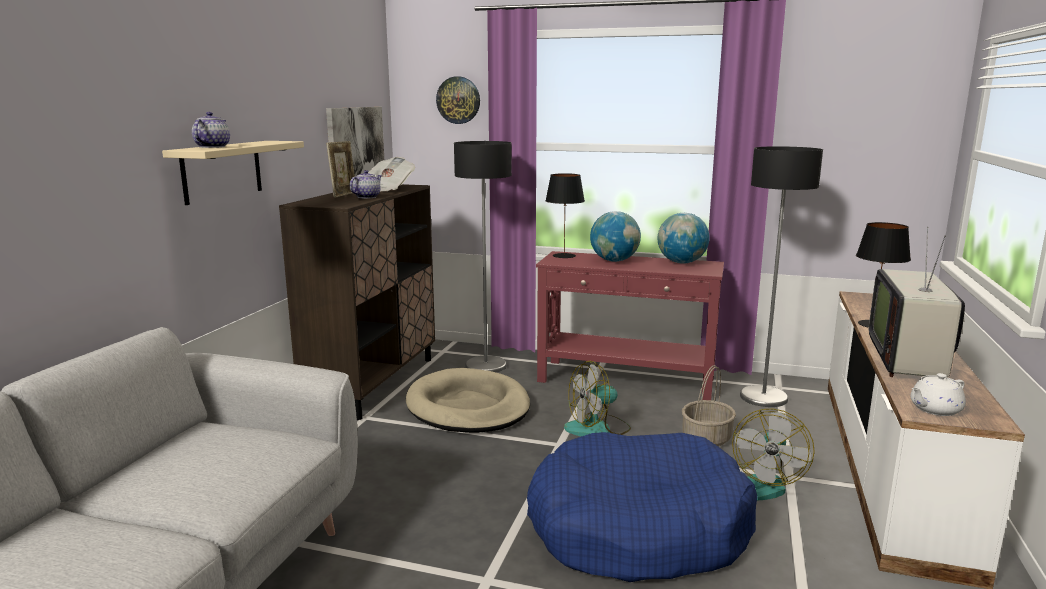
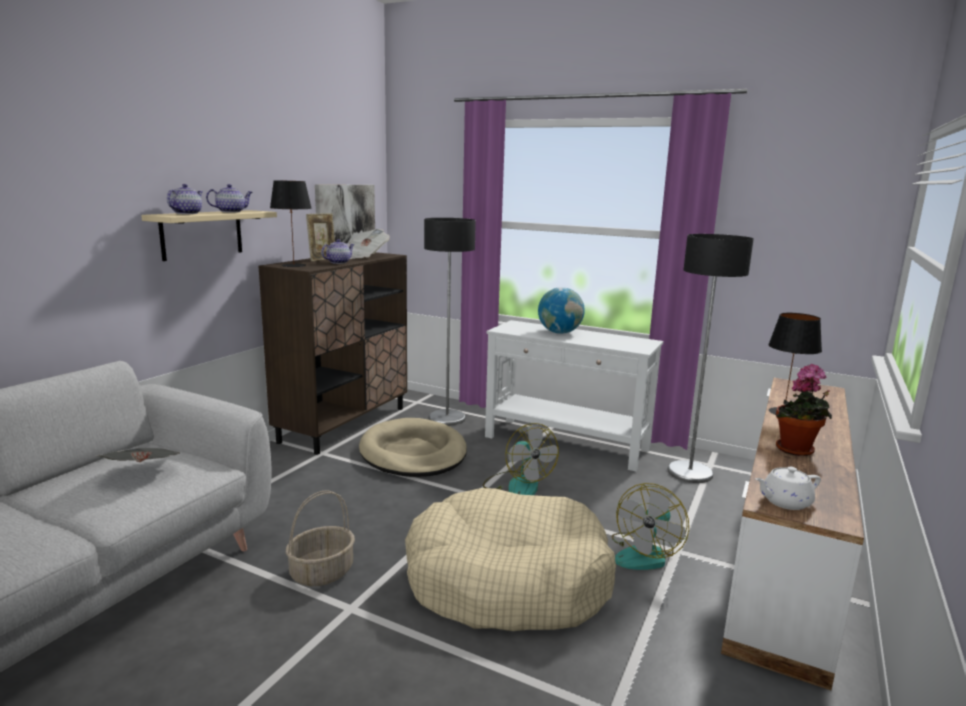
camera: 10 degrees right, 0 degrees up
(228, 457) = (143, 473): none -> newspaper
(255, 143) = (231, 212): none -> teapot
(458, 100) = (441, 181): wall clock -> none
(563, 256) = (517, 325): black table lamp -> black table lamp (293, 265)
(598, 429) = (517, 485): fan -> fan turned 105 degrees counterclockwise
(626, 380) = (566, 443): red console table -> white console table
(637, 528) = (507, 580): blue dog bed -> beige dog bed
(681, 262) = (621, 339): globe -> none
(706, 438) = (614, 505): basket -> basket (322, 572)
(911, 360) = (796, 451): television -> potted plant

